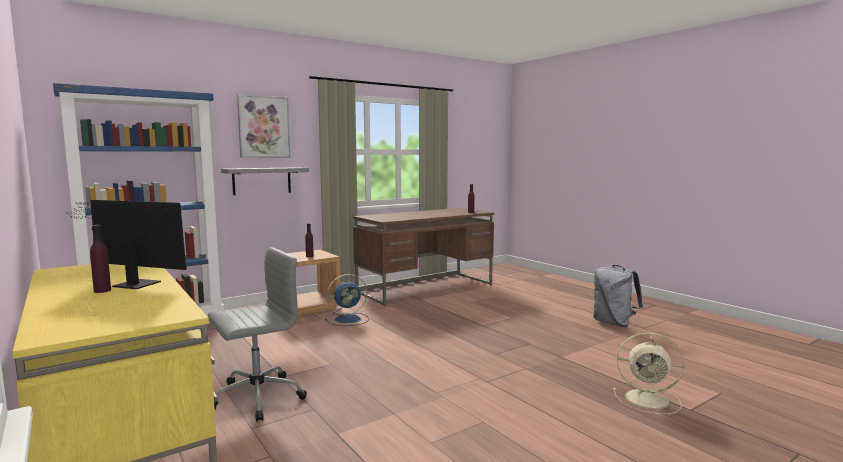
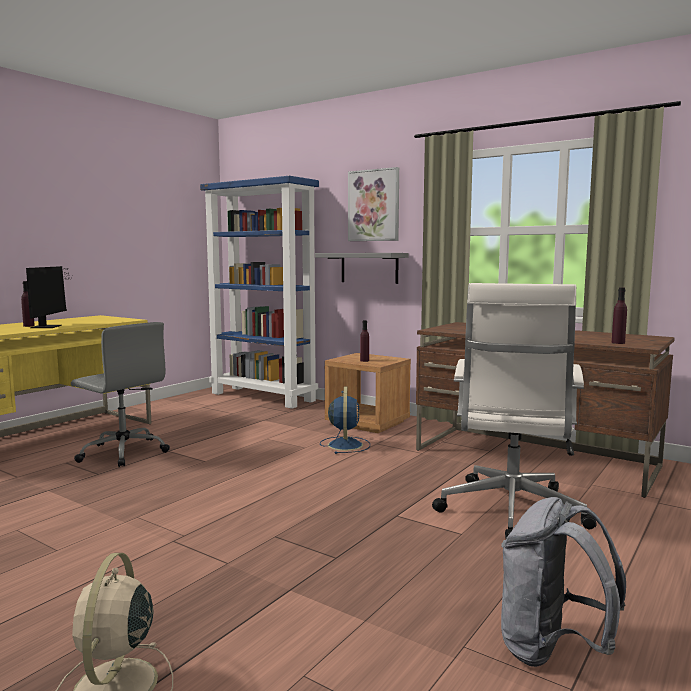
camera: 70 degrees right, 0 degrees up
(349, 319) = (345, 444): blue fan -> blue fan turned 135 degrees counterclockwise
(493, 305) = (510, 512): none -> white office chair

